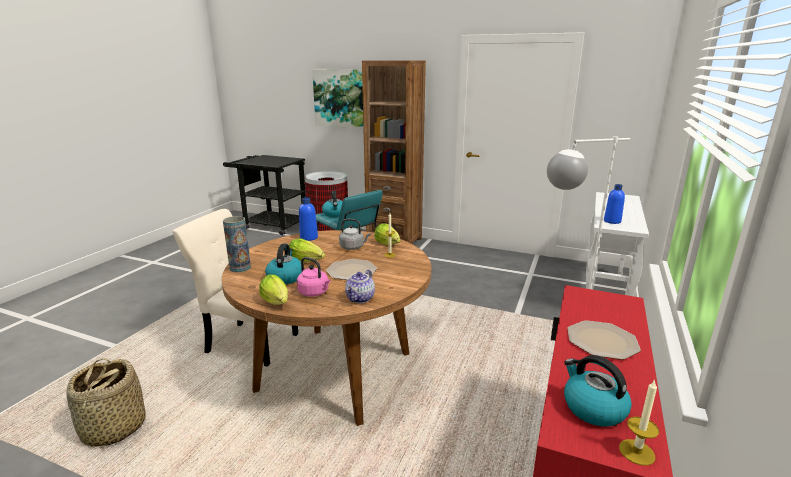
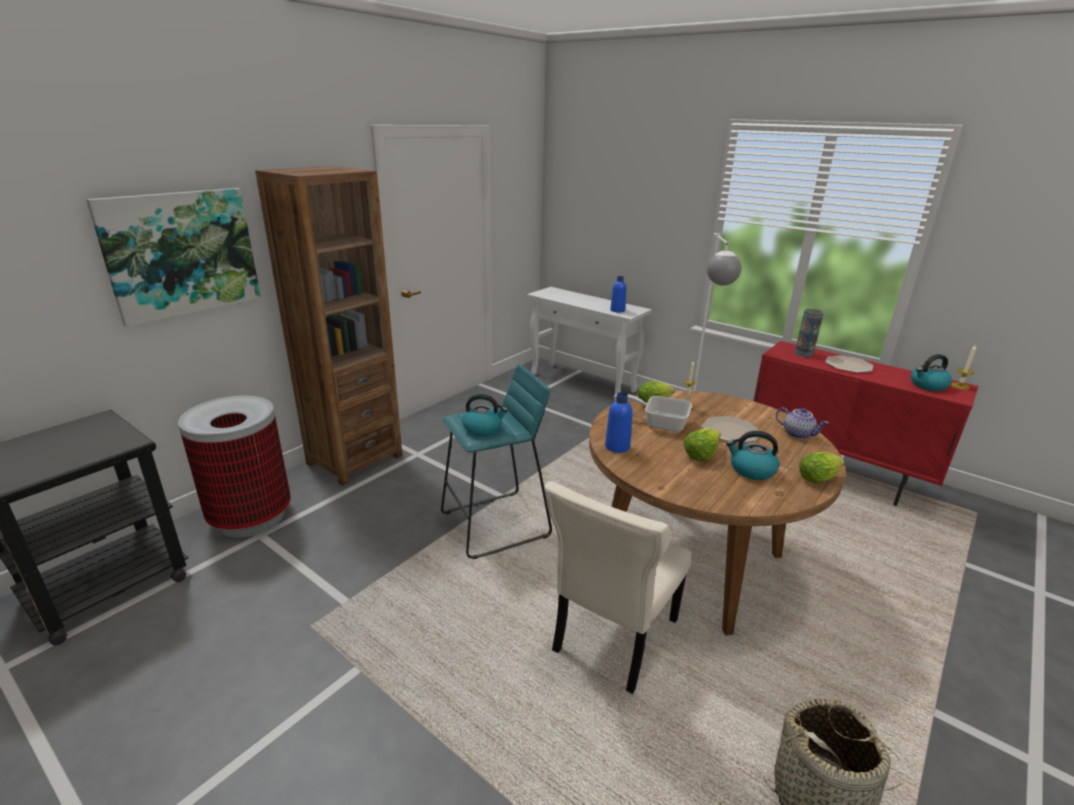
camera: 75 degrees left, 5 degrees up
(240, 268) = (722, 501): vase -> vase (804, 353)
(314, 293) = (789, 455): pink kettle -> none
(353, 247) = (659, 422): grey kettle -> frying pan

